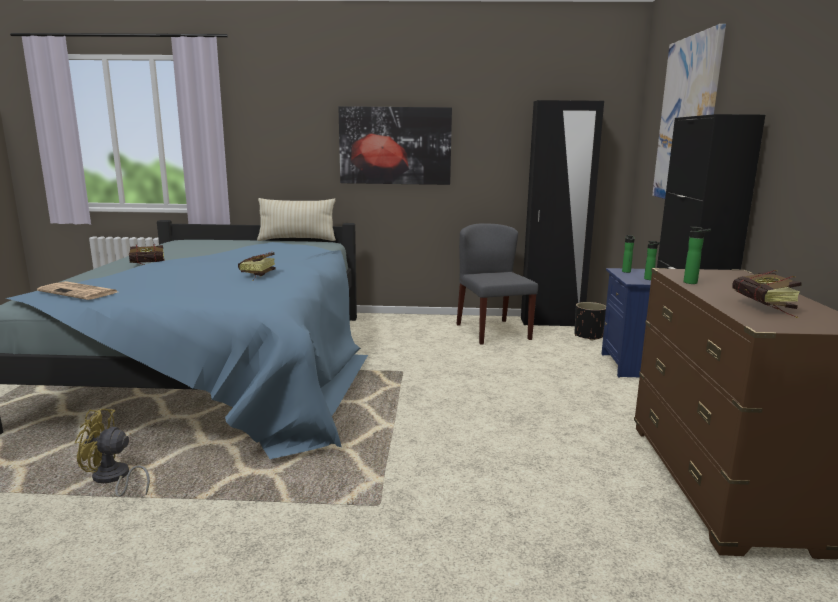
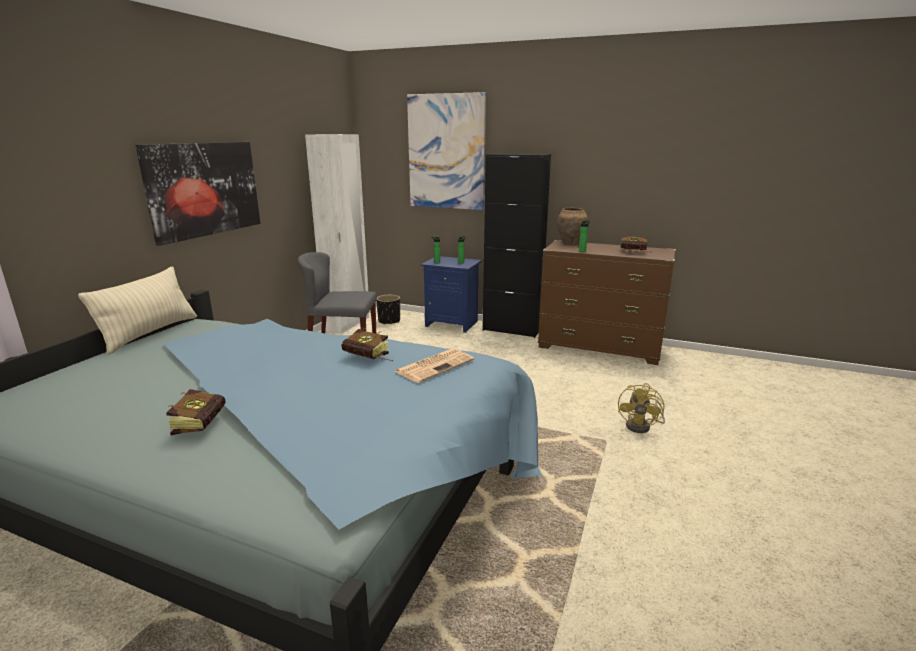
camera: 70 degrees left, 5 degrees up
(80, 292) = (365, 459): newspaper -> newspaper (435, 365)
(113, 479) = (537, 580): yellow fan -> yellow fan (642, 426)
(551, 322) = (347, 324): black wardrobe -> white wardrobe
(740, 276) = (571, 243): none -> brown vase

